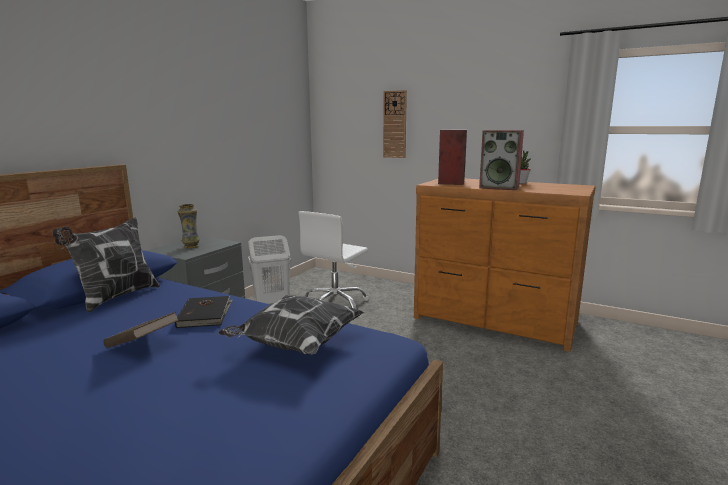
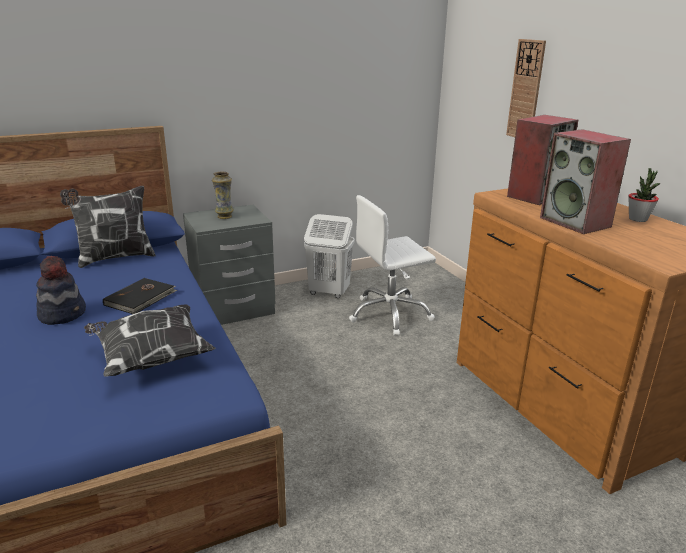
camera: 35 degrees right, 10 degrees up
(143, 345) = (63, 314): brown book -> hat

